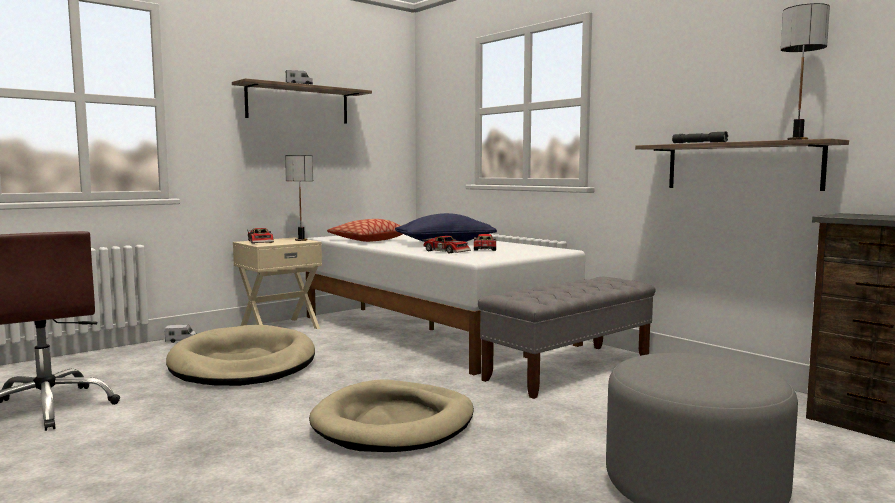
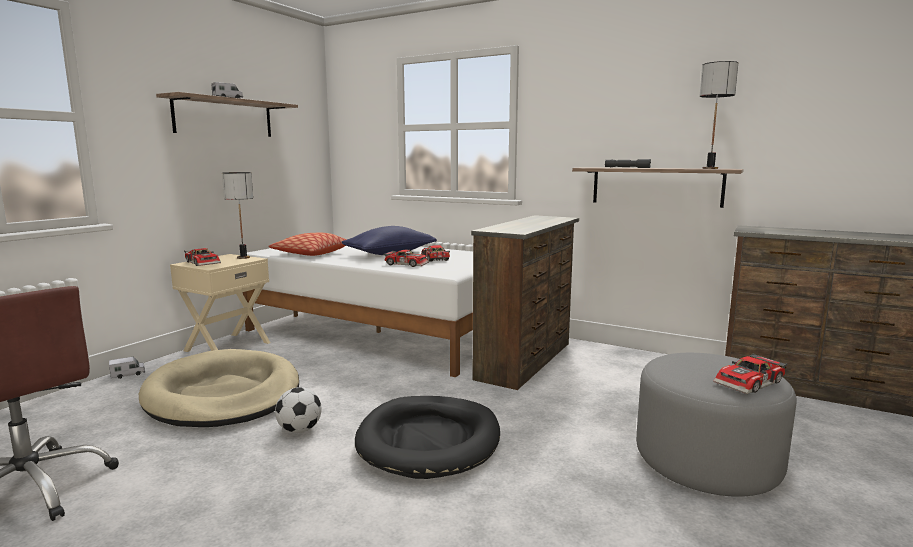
camera: 20 degrees left, 5 degrees up
(283, 398) = (299, 430): none -> football
(394, 423) = (429, 440): beige dog bed -> black dog bed
(569, 369) = (527, 360): grey bench -> brown dresser
(727, 384) = (751, 383): none -> toy car

